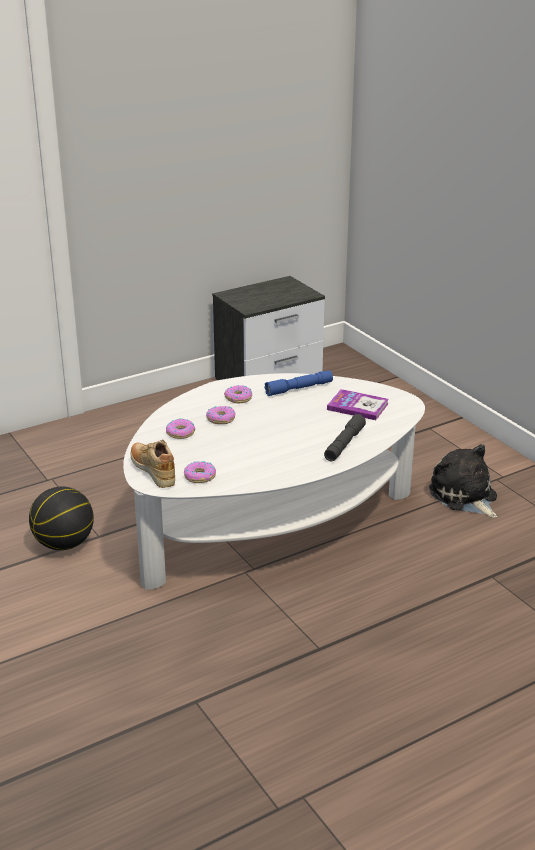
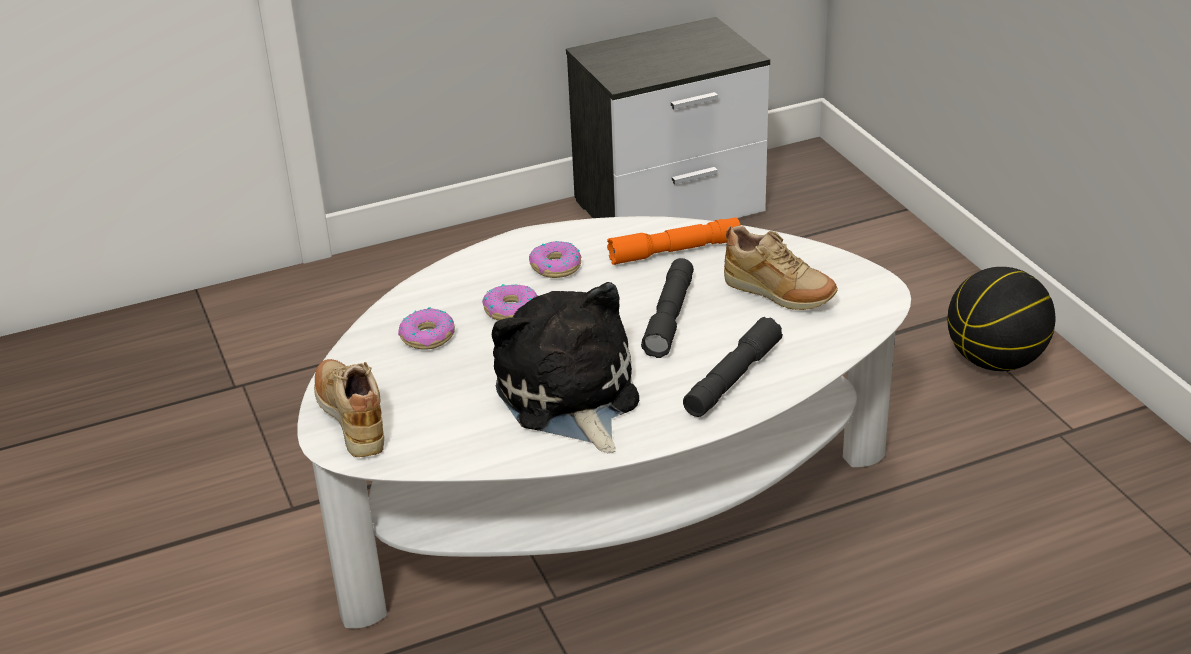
camera: 10 degrees right, 5 degrees up
(64, 544) = (227, 519): basketball -> basketball (994, 361)
(200, 477) = (435, 436): donut -> none
(299, 388) = (675, 251): blue flashlight -> orange flashlight
(304, 418) = (669, 317): none -> grey flashlight
(357, 406) = (778, 295): book -> beige shoe
(464, 496) = (990, 469): plush toy -> plush toy (569, 398)

